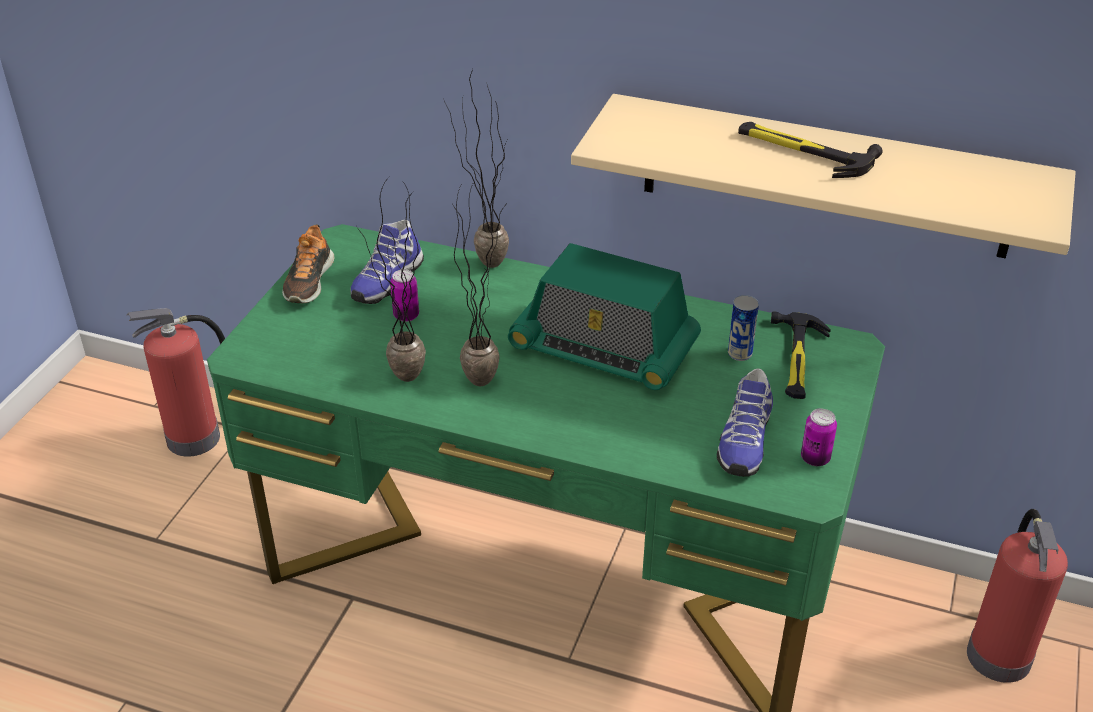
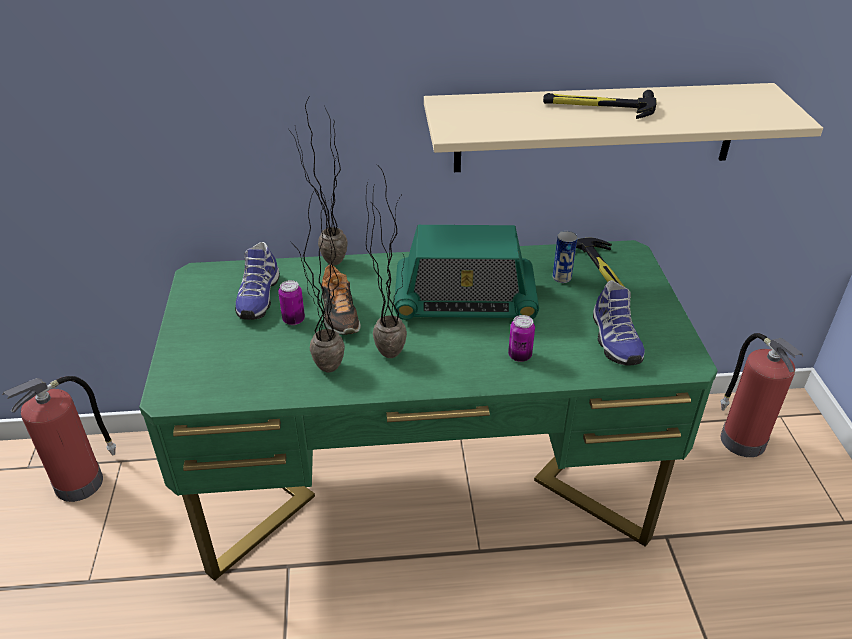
camera: 25 degrees left, 0 degrees up
(308, 281) = (190, 315): shoe -> shoe (339, 314)
(815, 458) = (669, 336): can -> can (519, 356)

